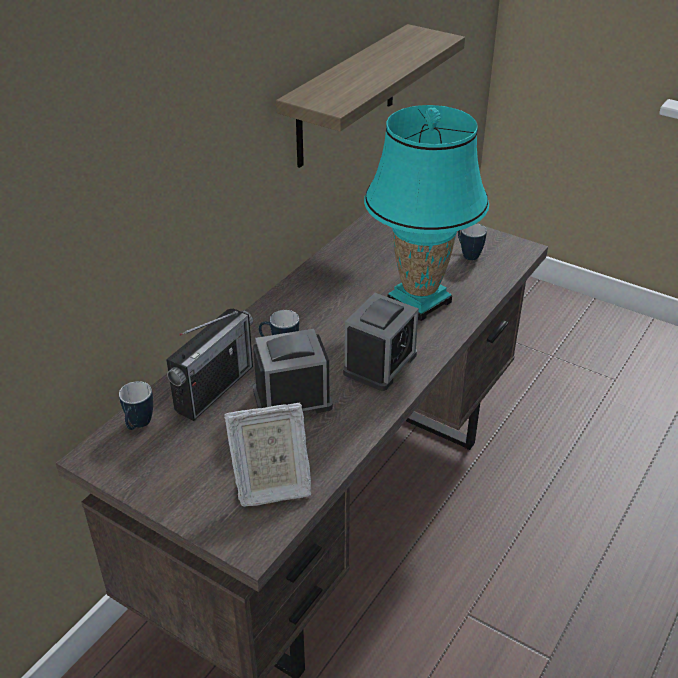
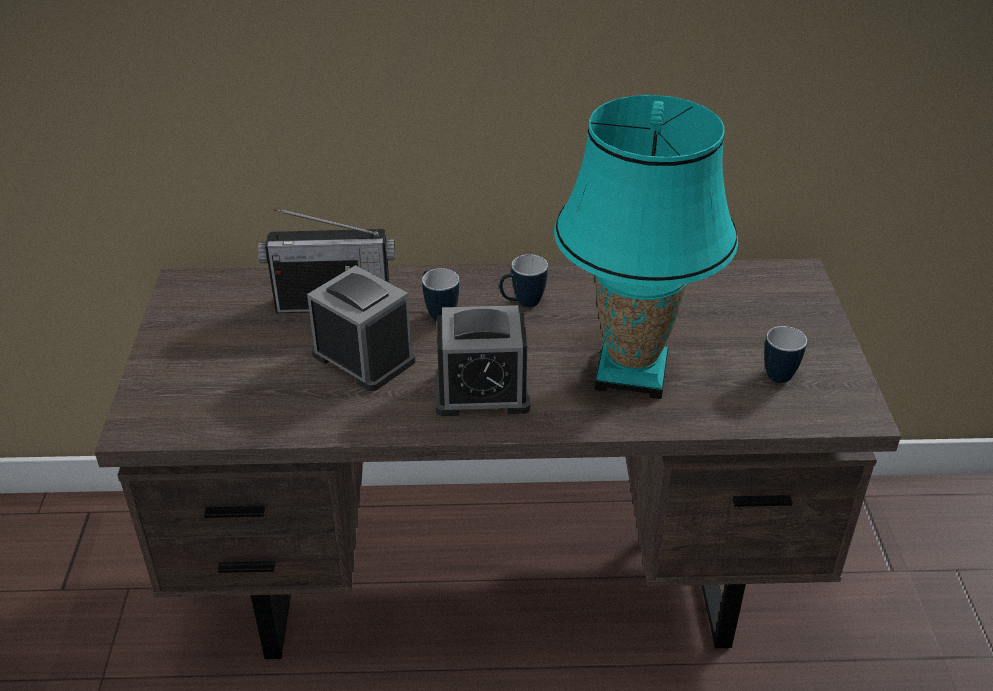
camera: 55 degrees right, 0 degrees up
(138, 426) = (242, 287): mug -> mug (522, 303)
(270, 485) = (224, 402): picture frame -> none
(347, 97) = (752, 82): shelf -> none

